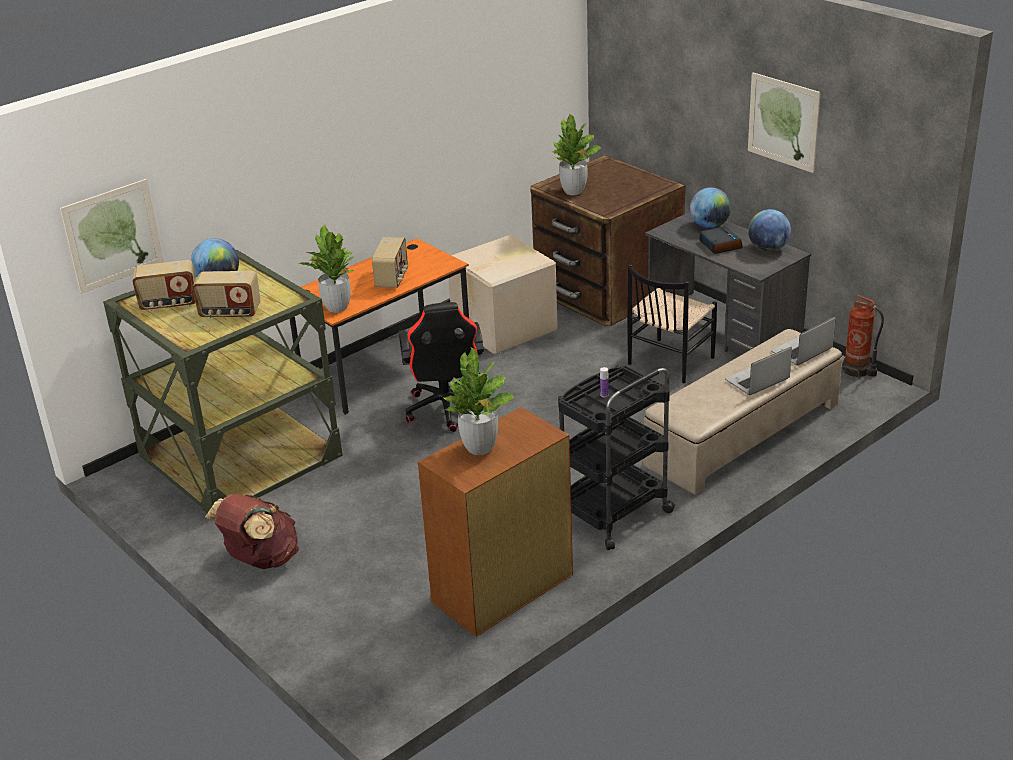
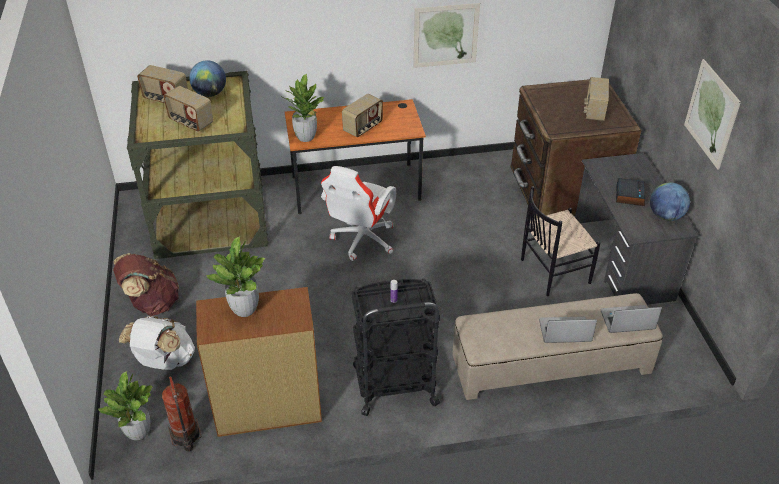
camera: 30 degrees right, 10 degrees up
(113, 235) = (144, 37): picture -> picture (446, 35)
(338, 603) = (164, 361): none -> white backpack
(446, 413) = (360, 243): black office chair -> white office chair
(506, 328) = (463, 189): cardboard box -> none
(574, 191) = (548, 103): potted plant -> potted plant (138, 433)
(625, 184) = (594, 111): none -> radio
(709, 226) = (638, 174): globe -> none
(857, 371) = (697, 349): fire extinguisher -> fire extinguisher (185, 436)

